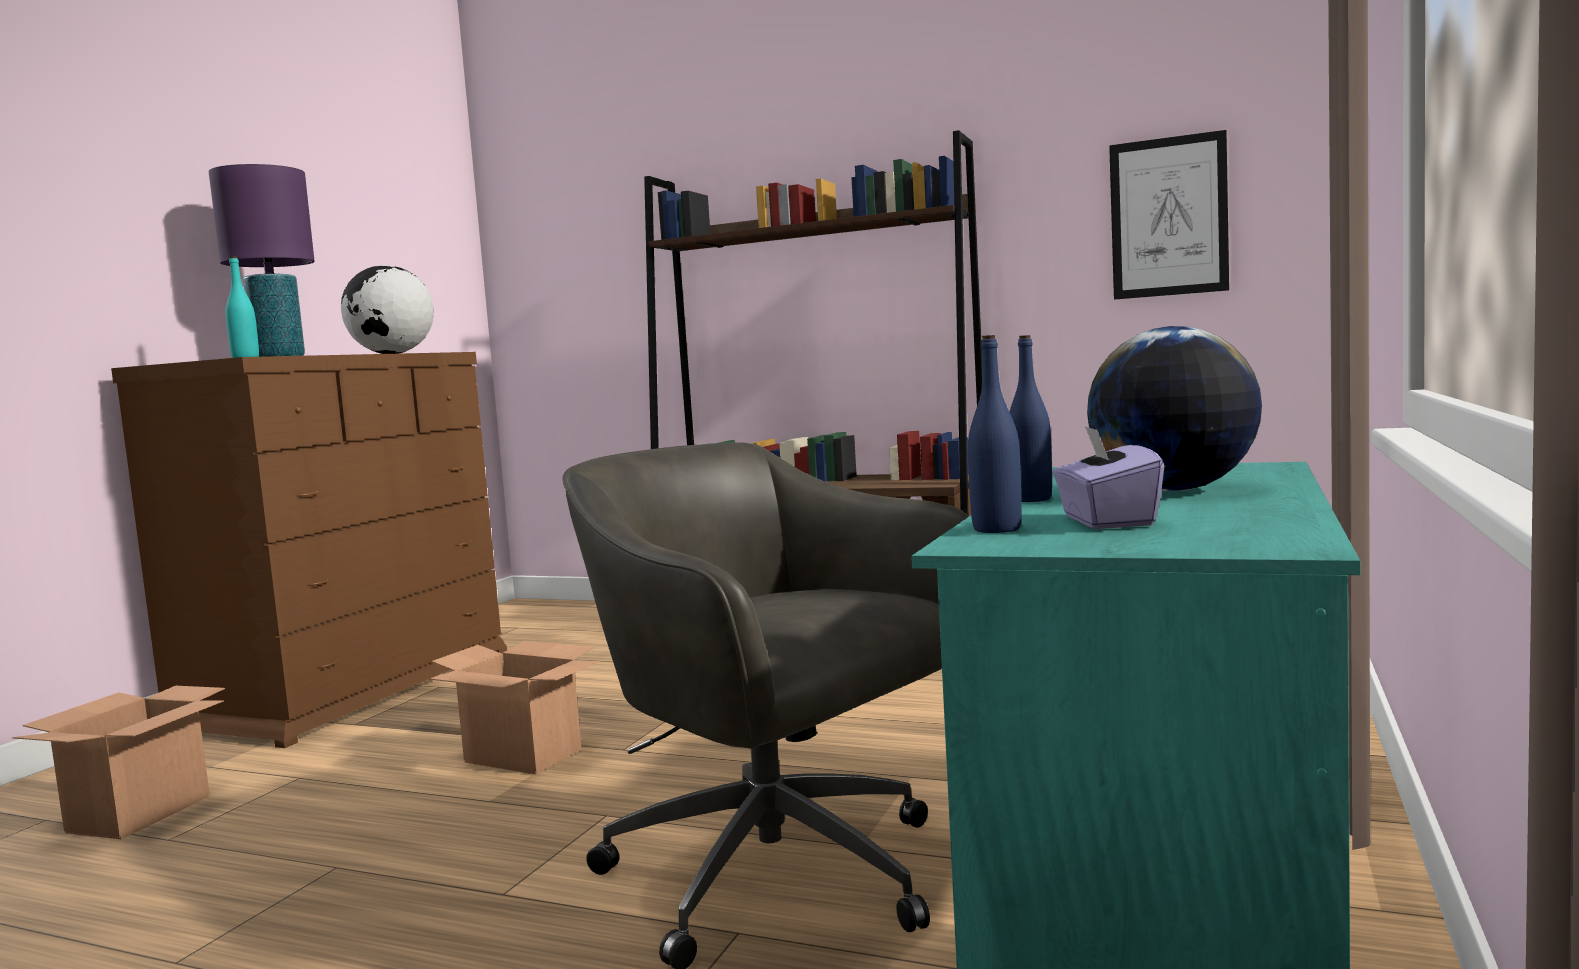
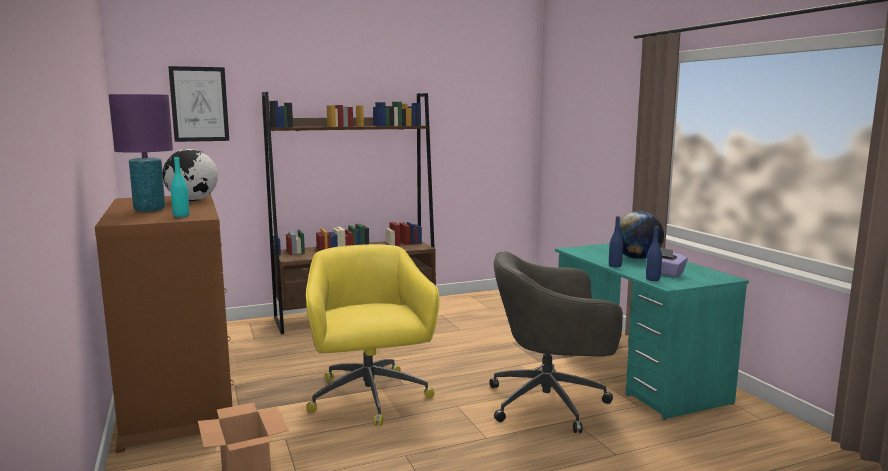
camera: 45 degrees left, 5 degrees up
(524, 756) = (369, 398): cardboard box -> yellow office chair
(1168, 217) = (487, 134): picture -> picture (199, 104)

